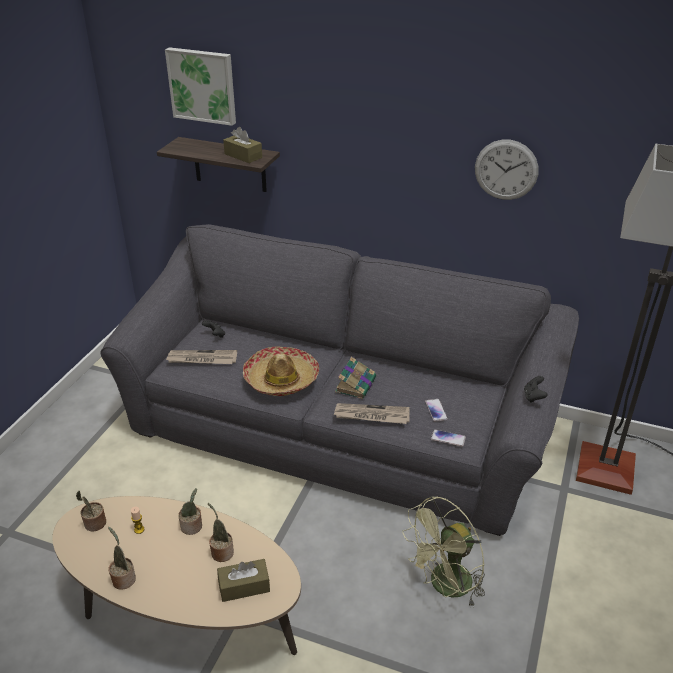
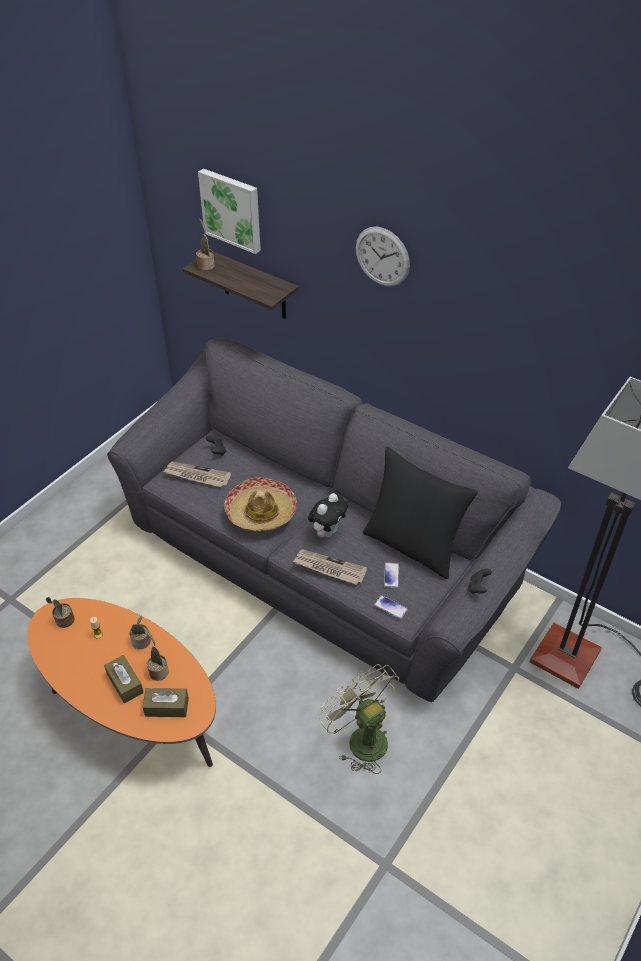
camera: 15 degrees right, 10 degrees up
(123, 578) = (73, 676): potted plant -> potted plant (206, 265)
(184, 614) = (131, 708): beige coffee table -> orange coffee table
(243, 156) = (261, 287): brown tissue box -> brown tissue box (125, 683)
(356, 384) = (327, 531): book -> plush toy
(444, 382) = (412, 546): none -> black pillow
(445, 587) = (361, 738): green fan -> green fan turned 75 degrees clockwise
(506, 170) = (503, 355): wall clock -> wall clock (382, 256)

